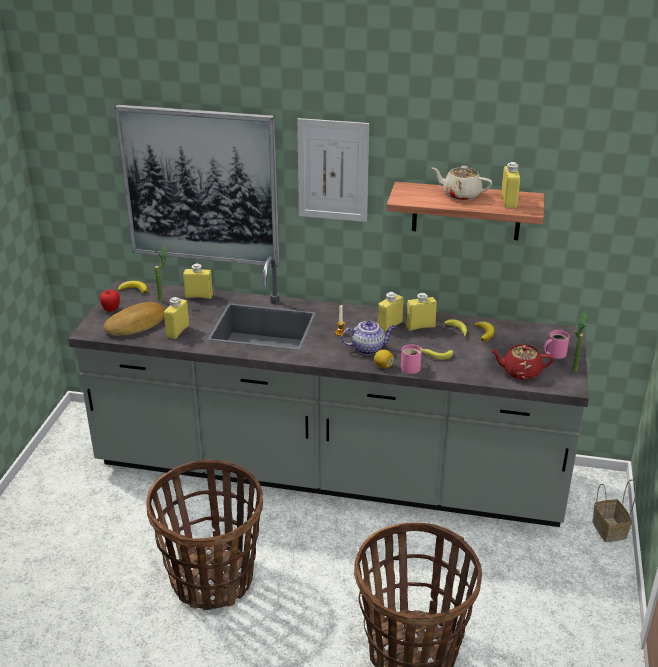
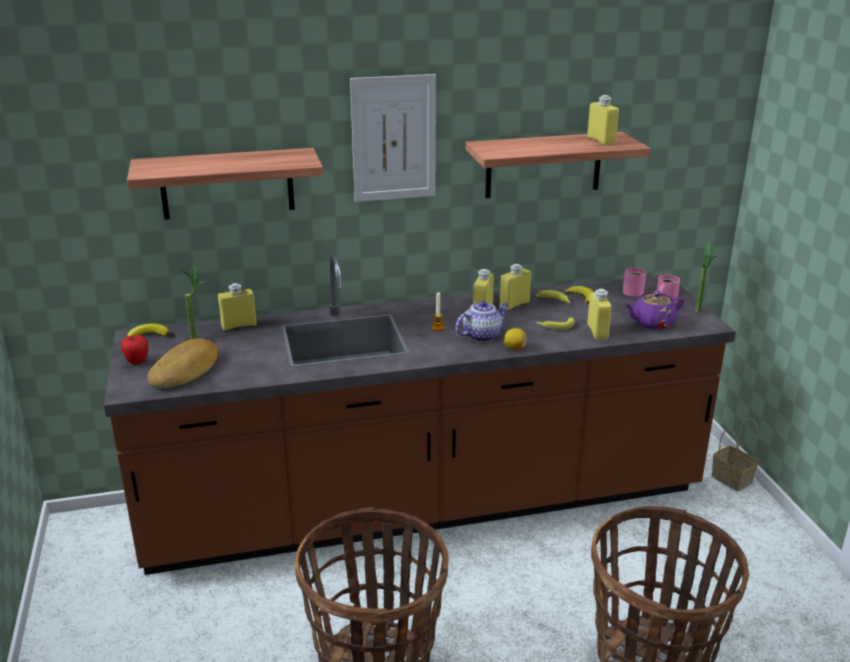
camera: 25 degrees left, 5 degrees down
(178, 331) = (246, 366): yellow bottle -> yellow bottle (597, 331)
(200, 186) = (227, 184): picture -> shelf
(329, 473) = (425, 506): grey counter -> brown counter
(412, 367) = (545, 343): pink mug -> pink mug (633, 291)
(460, 195) = (548, 142): beige teapot -> none
(520, 372) = (652, 323): red teapot -> purple teapot

